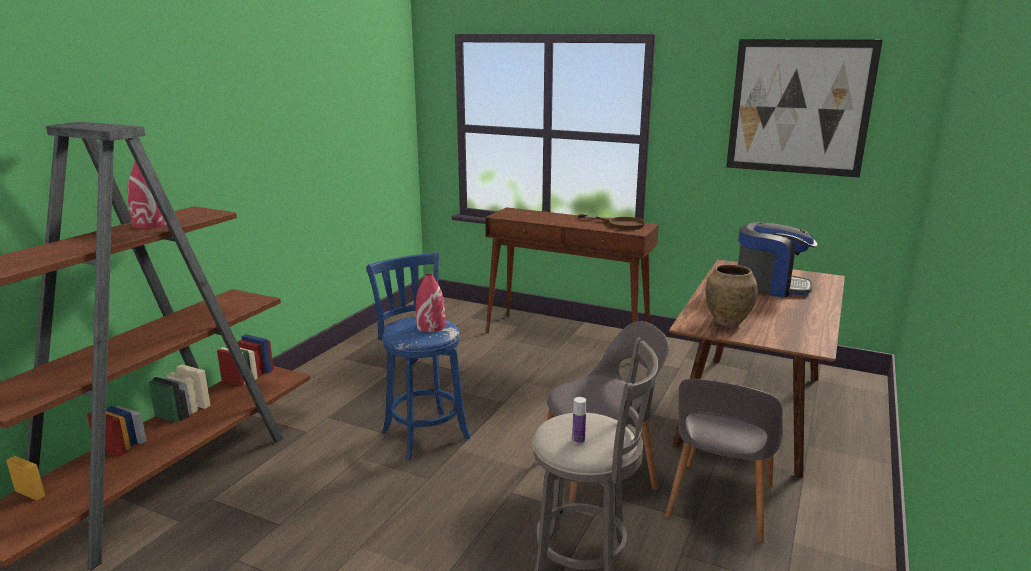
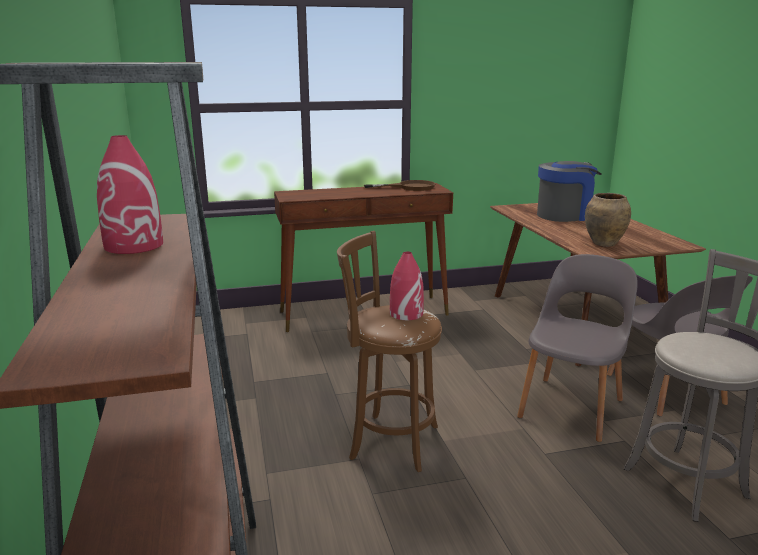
camera: 40 degrees left, 0 degrees up
(424, 432) = (389, 441): blue stool -> brown stool
(578, 440) = (723, 354): bottle -> none
(799, 107) = (534, 65): picture -> none

